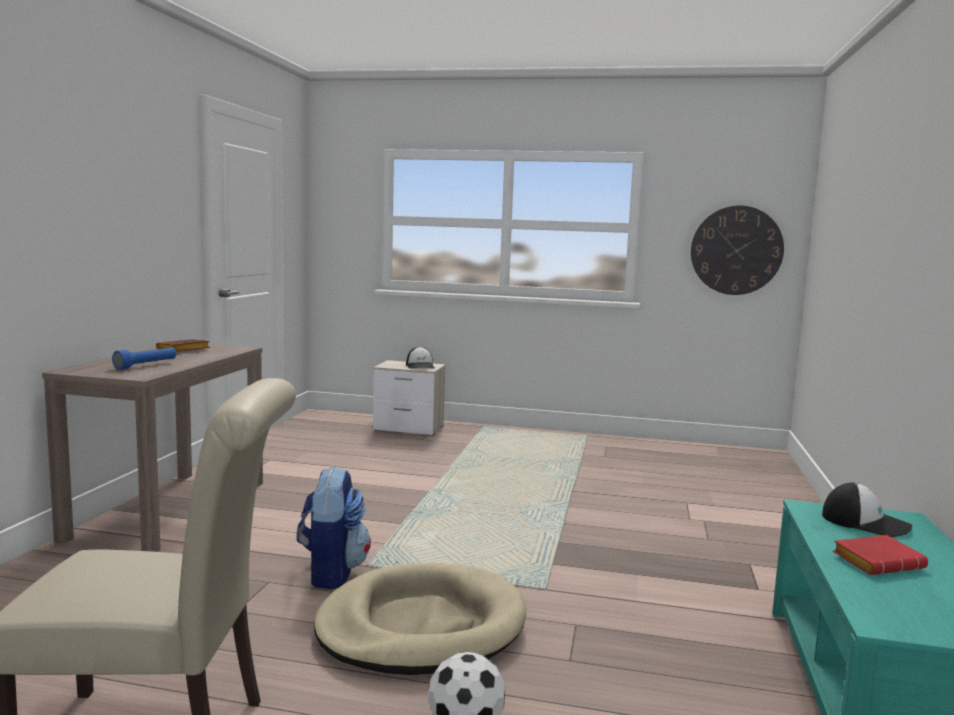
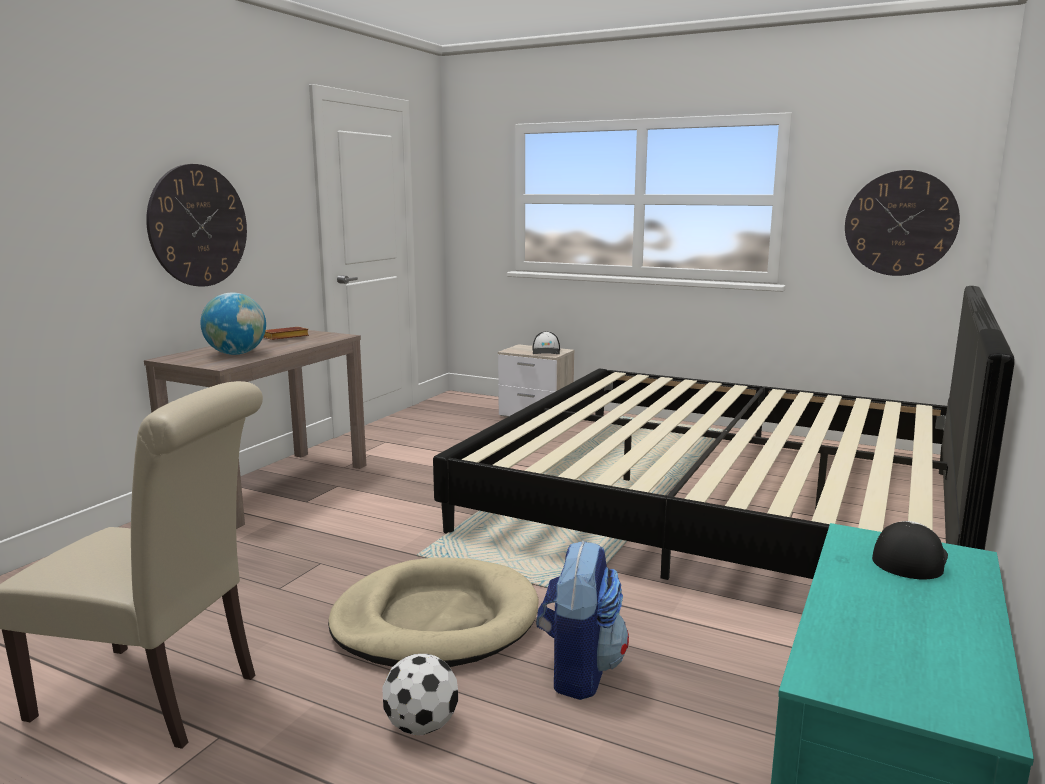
camera: 15 degrees right, 5 degrees up
(98, 230) = (198, 226): none -> wall clock
(146, 365) = (236, 354): blue flashlight -> globe
(332, 572) = (381, 559): backpack -> backpack (579, 670)
(621, 496) = (720, 500): none -> bed
(866, 522) = (909, 558): cap -> cap turned 105 degrees counterclockwise
(878, 561) = (882, 606): red book -> none

